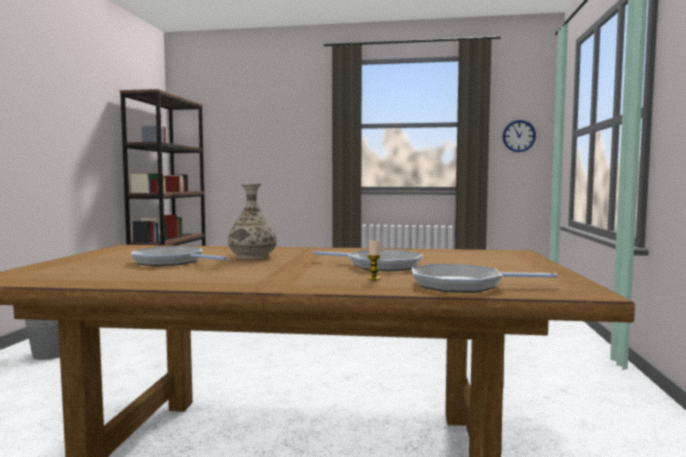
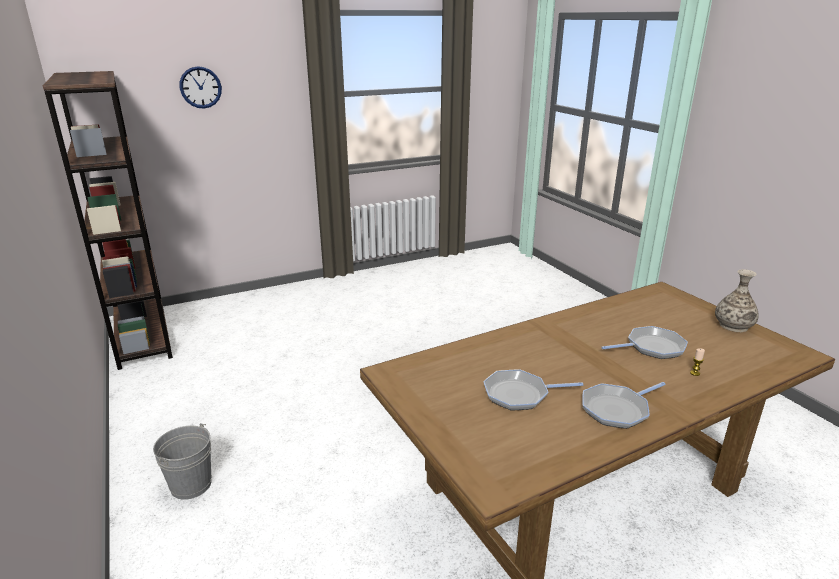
camera: 35 degrees left, 20 degrees up
(252, 257) = (544, 360): vase -> vase (733, 325)
(462, 285) = (748, 365): frying pan -> frying pan (617, 409)
(519, 136) = (489, 99): wall clock -> wall clock (200, 87)

